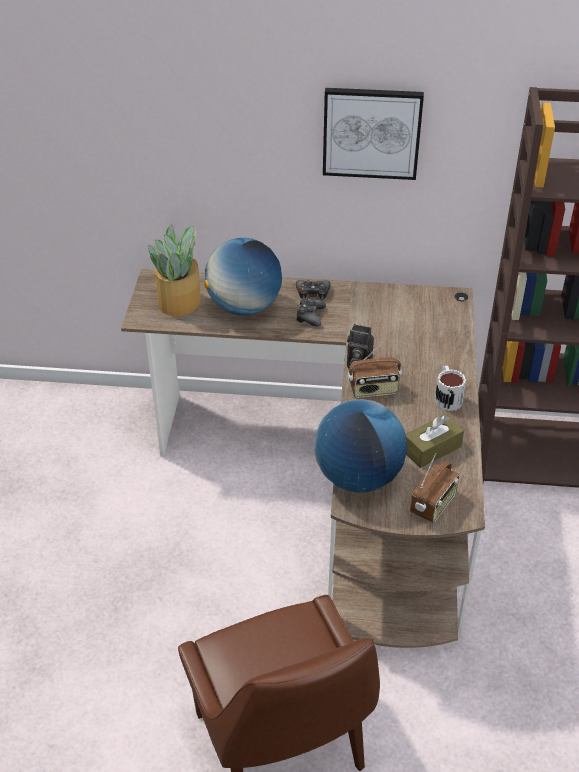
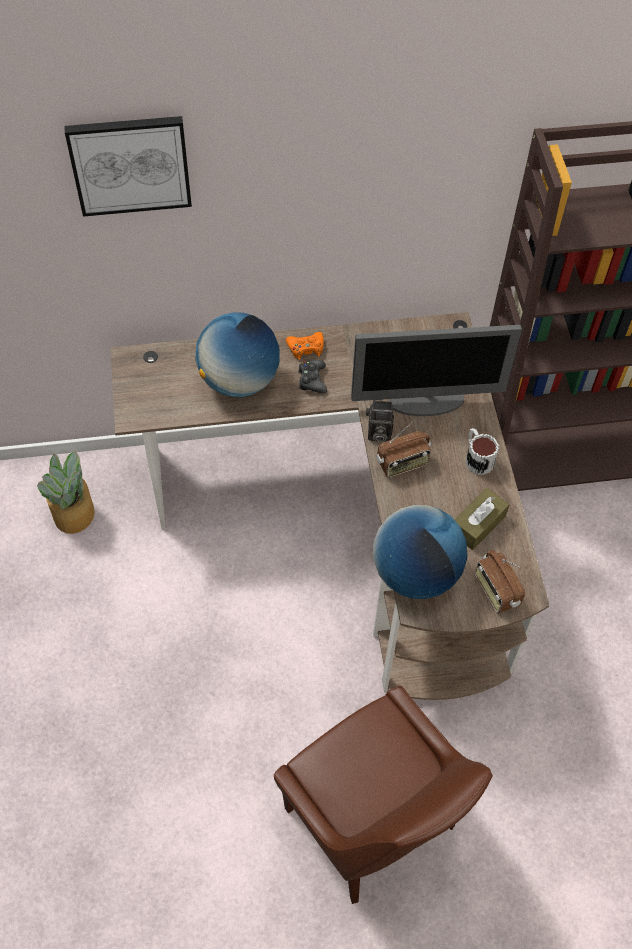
camera: 15 degrees left, 15 degrees up
(180, 301) = (168, 385): potted plant -> potted plant (75, 513)
(313, 293) = (306, 348): black game controller -> orange game controller
(371, 132) = (361, 187): picture -> picture (130, 164)
(412, 347) = (427, 401): none -> monitor
(433, 505) = (496, 591): radio -> radio turned 135 degrees clockwise

